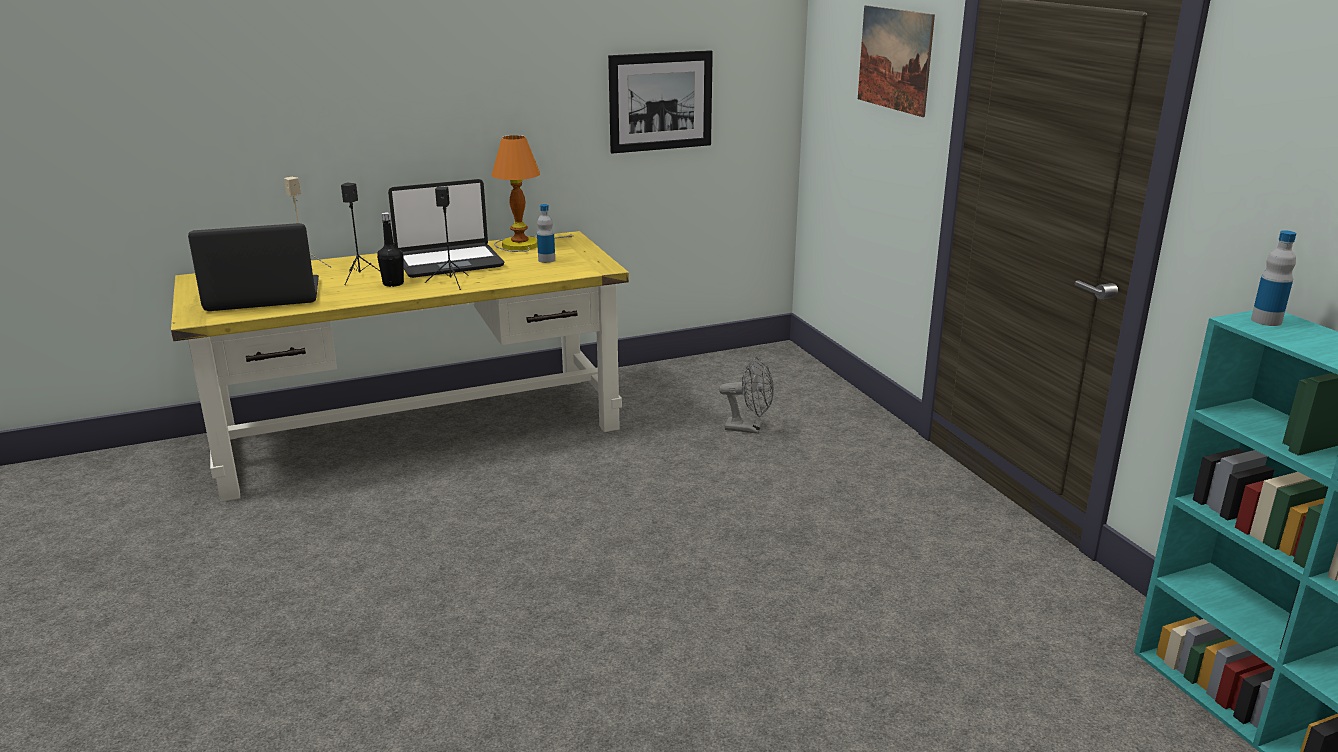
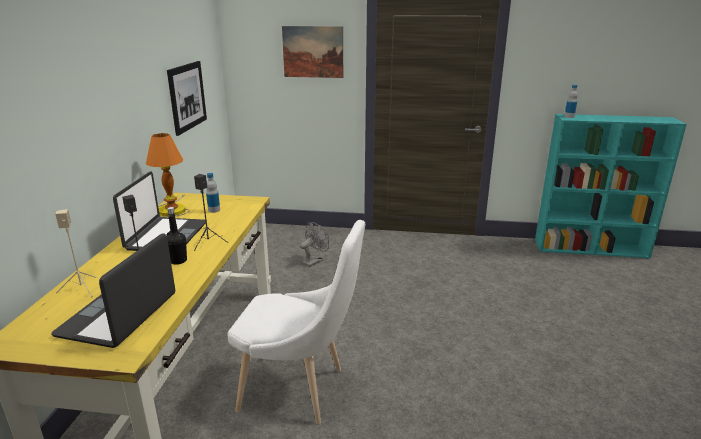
camera: 60 degrees left, 0 degrees up
(430, 516) = (299, 390): none -> white chair

